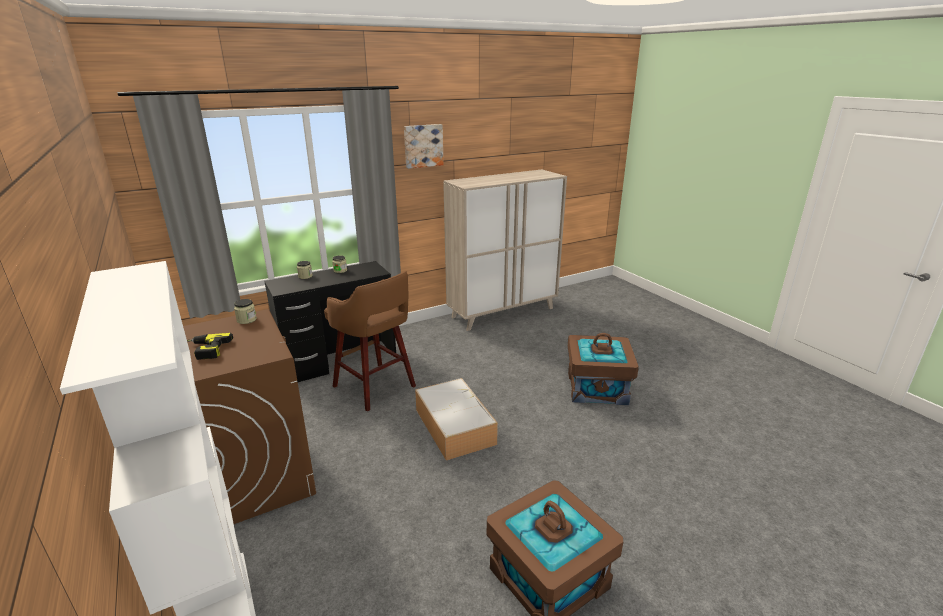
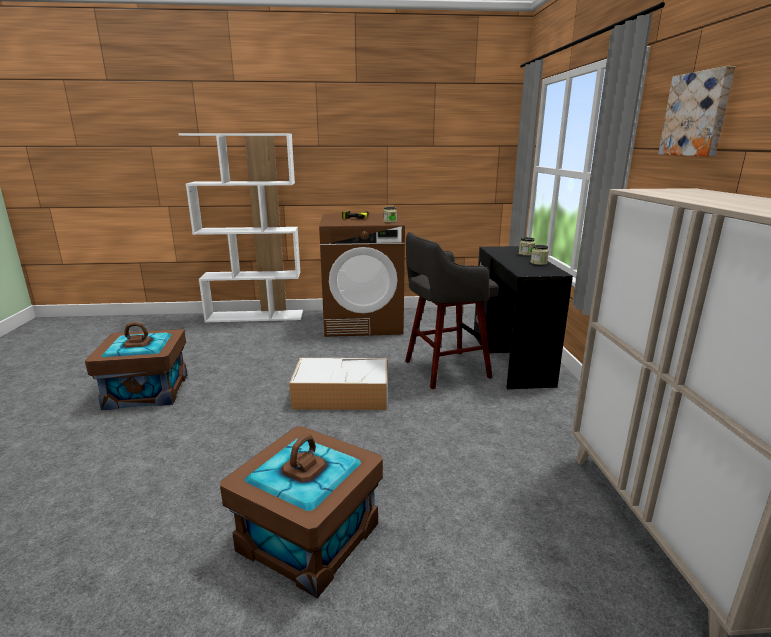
camera: 115 degrees right, 5 degrees down
(375, 387) = (444, 370): brown stool -> grey stool

